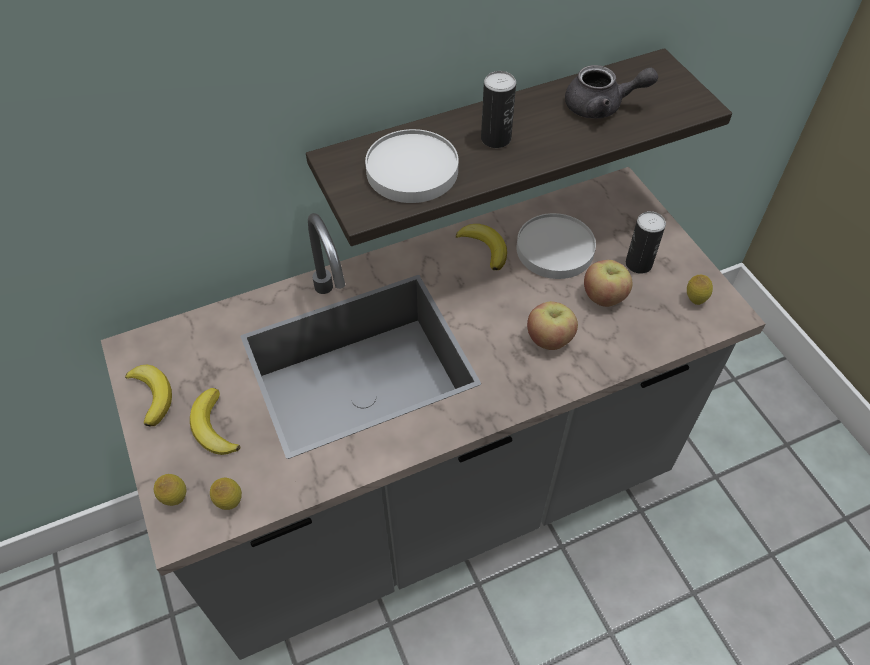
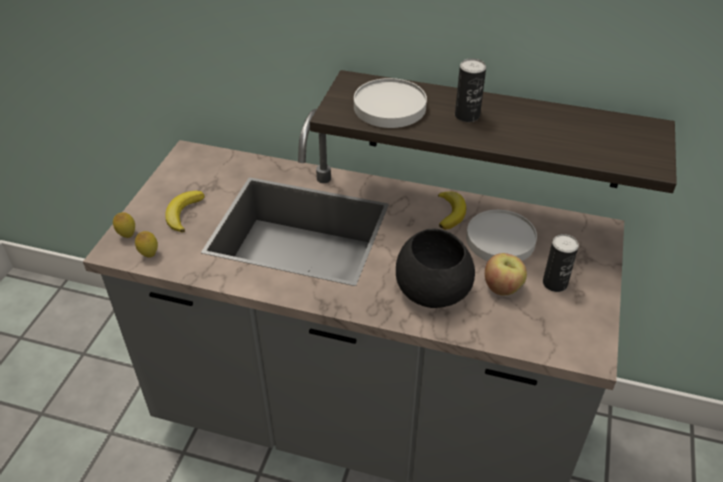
camera: 40 degrees right, 10 degrees down
(152, 395) = (173, 180): banana -> none
(549, 338) = (432, 288): apple -> black bowl
(601, 107) = (570, 132): grey teapot -> none
(694, 300) = (573, 330): lemon -> none

